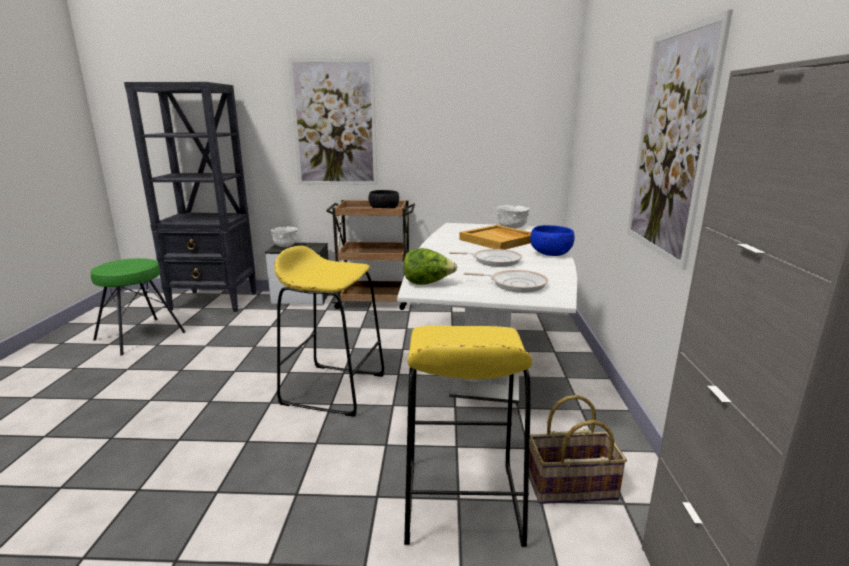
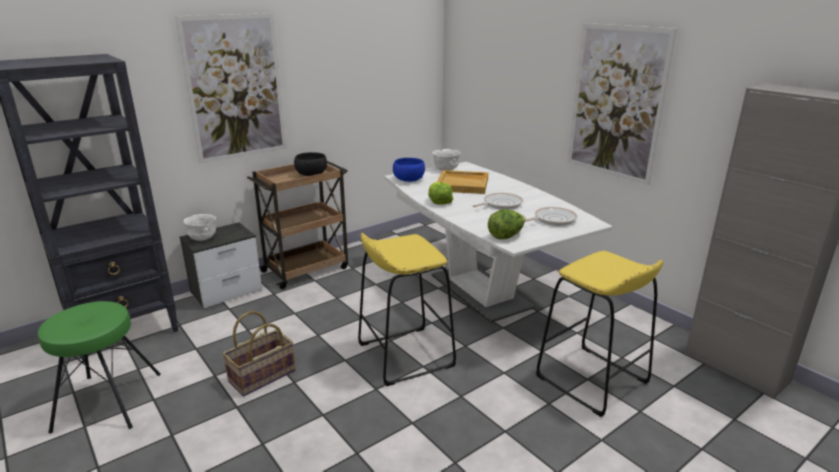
camera: 40 degrees left, 5 degrees up
(440, 246) = (439, 202): none -> lettuce
(550, 254) = (519, 188): blue bowl -> blue bowl (408, 180)
(571, 487) = (624, 342): basket -> basket (262, 377)

